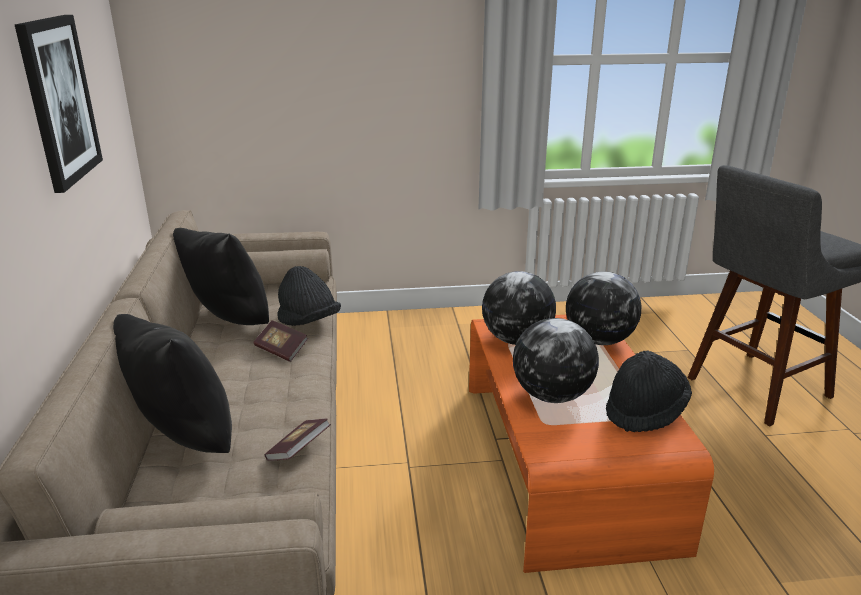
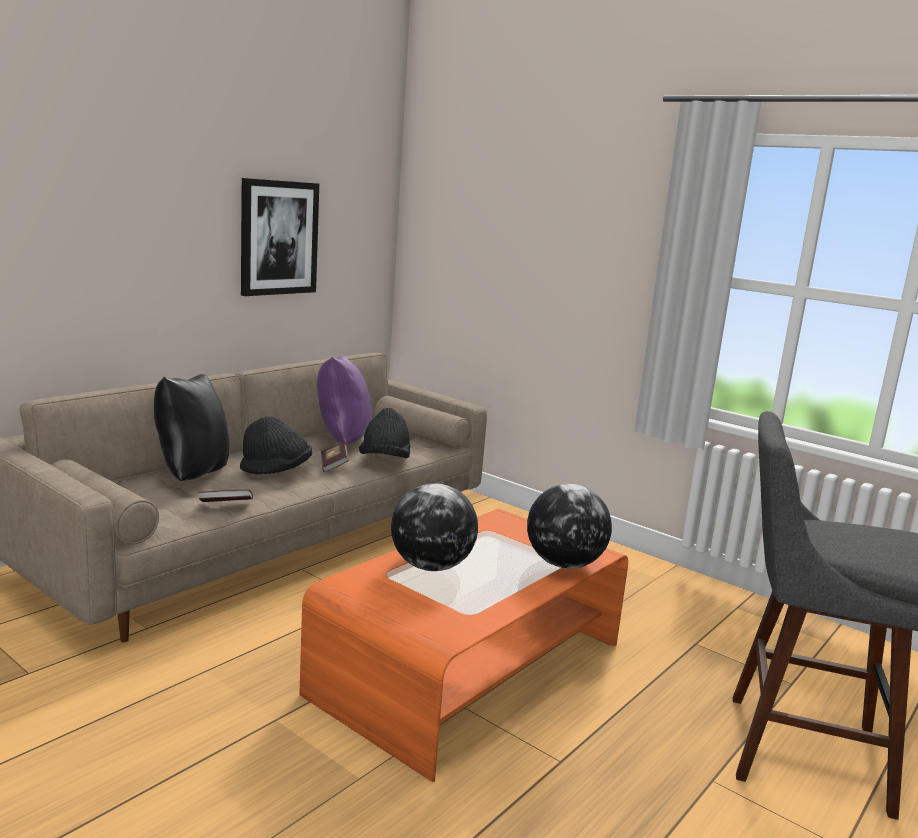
camera: 45 degrees right, 10 degrees down
(227, 323) = (340, 442): black pillow -> purple pillow
(516, 340) = (496, 532): globe -> none
(645, 411) = (473, 611): black hat -> black hat (276, 471)

